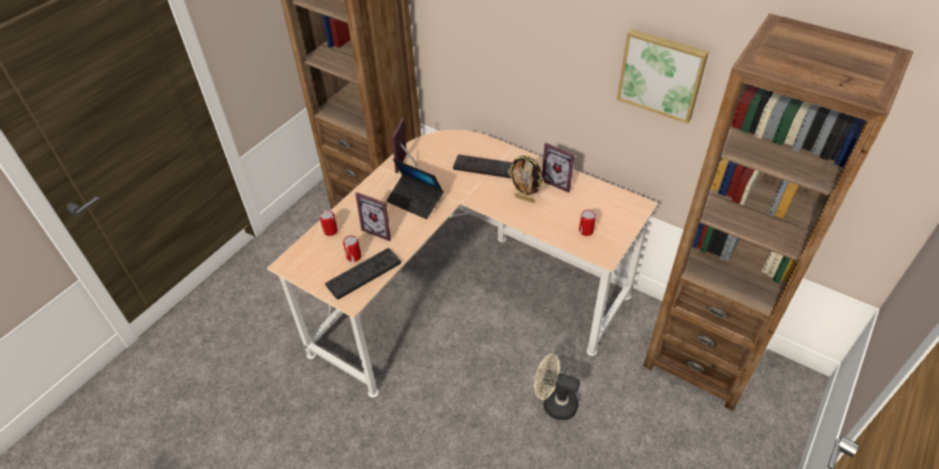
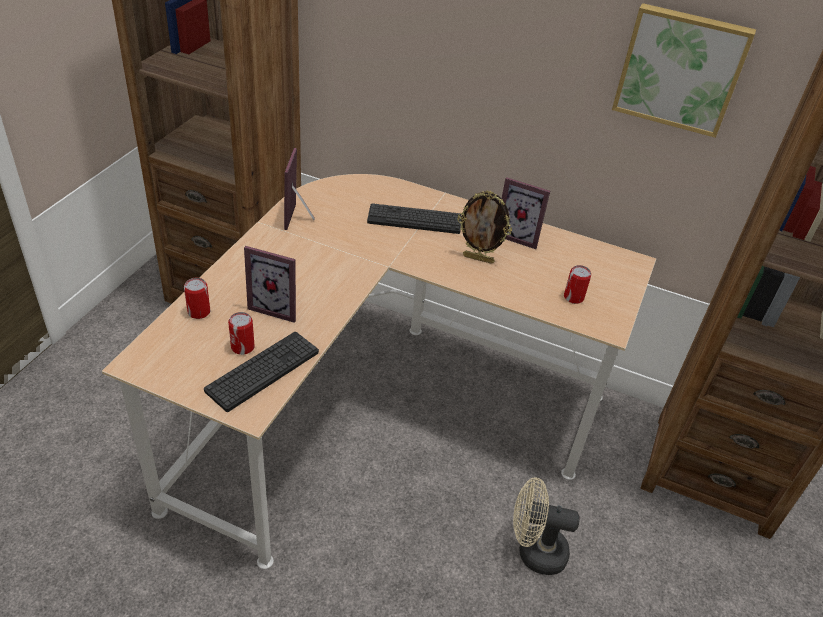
camera: 15 degrees left, 5 degrees down
(415, 201) = (321, 266): laptop -> none

